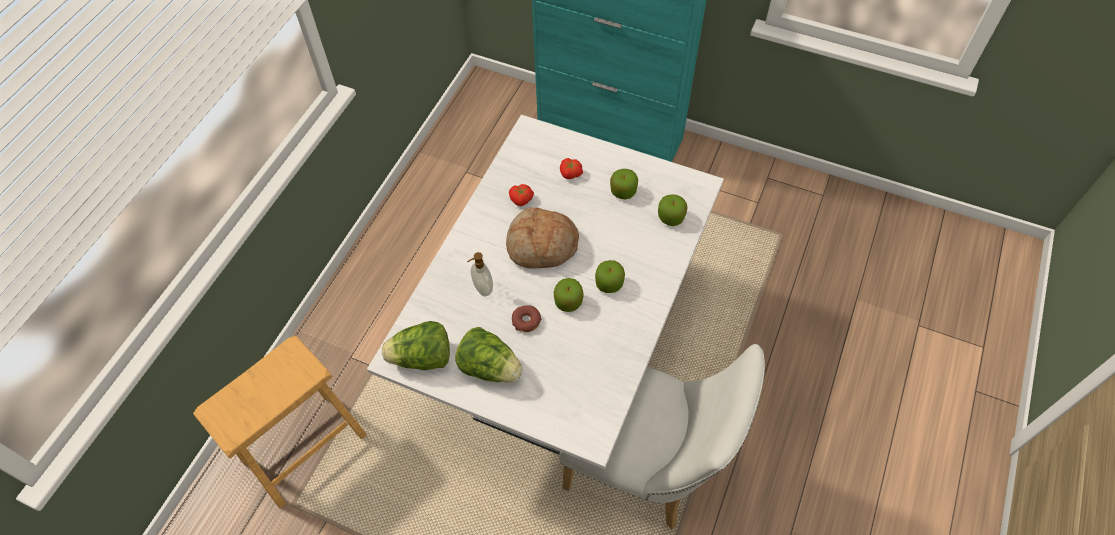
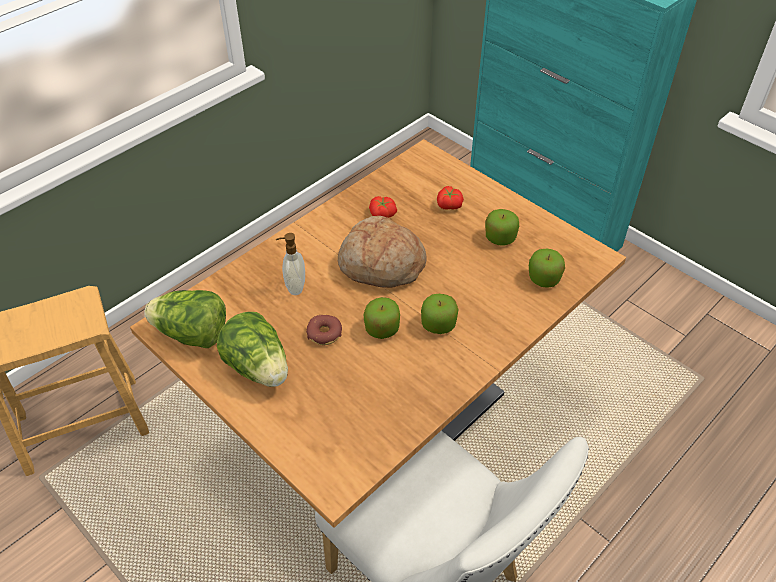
camera: 20 degrees right, 10 degrees down
(559, 358) = (388, 425): white dining table -> brown dining table

